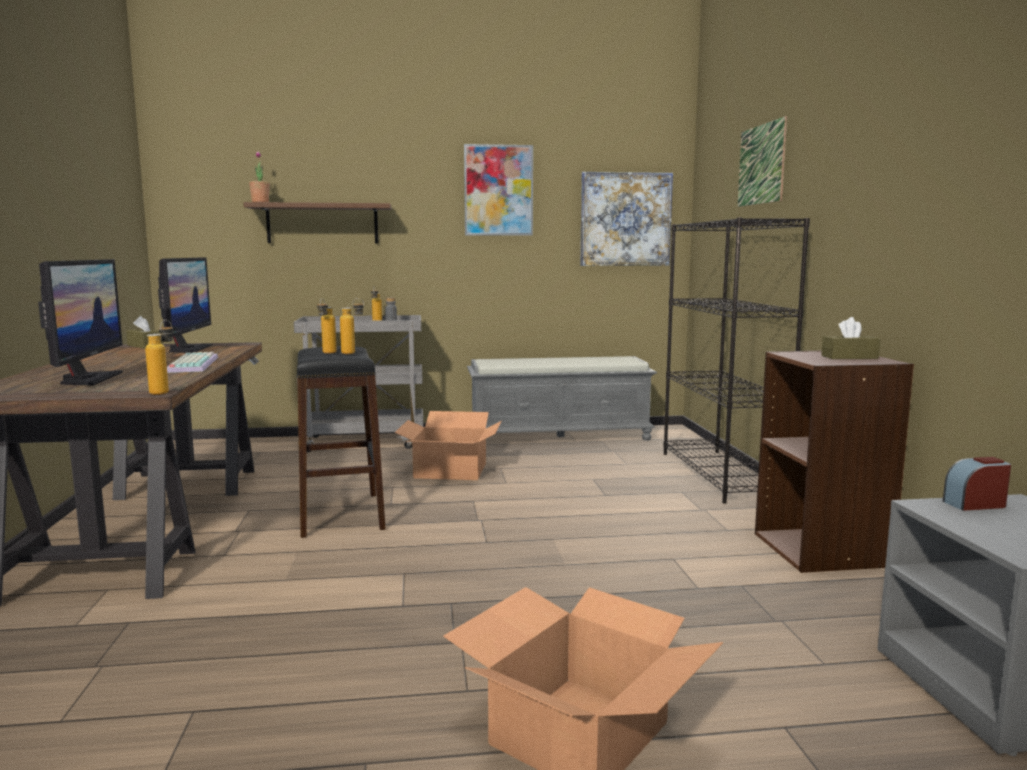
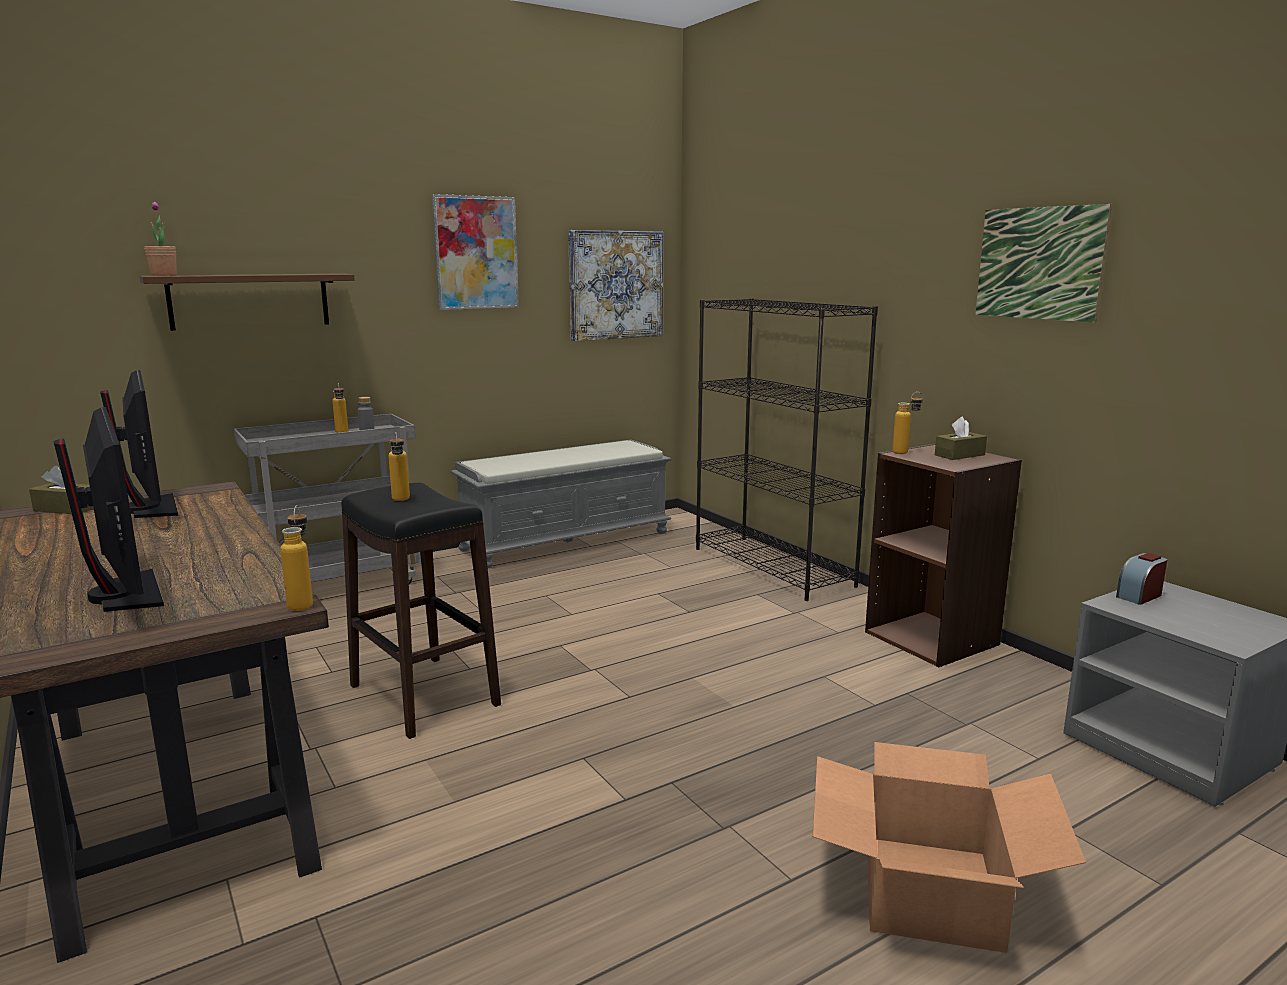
camera: 25 degrees left, 5 degrees up
(191, 364) = (225, 540): keyboard -> none
(353, 353) = (434, 496): bottle -> bottle (905, 452)
(450, 471) = (492, 609): cardboard box -> none
(761, 164) = (796, 238): picture -> picture (1039, 263)

